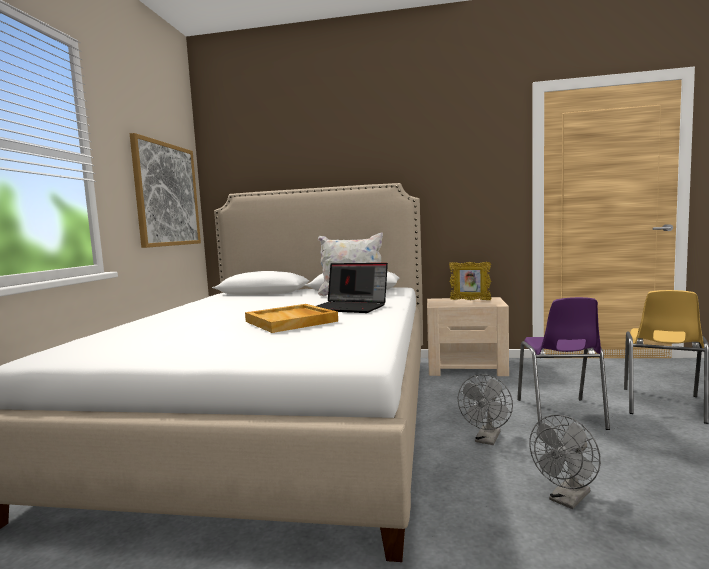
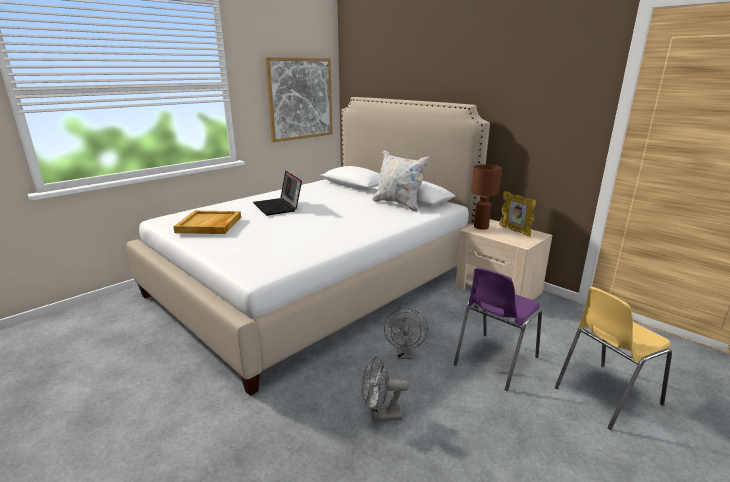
camera: 35 degrees right, 15 degrees up
(291, 321) = (297, 227): beige tray -> beige tray (209, 225)
(350, 307) = (358, 222): laptop -> laptop (278, 207)
(439, 303) = (481, 227): none -> brown table lamp
(487, 440) = (405, 354): grey fan -> grey fan turned 60 degrees counterclockwise

